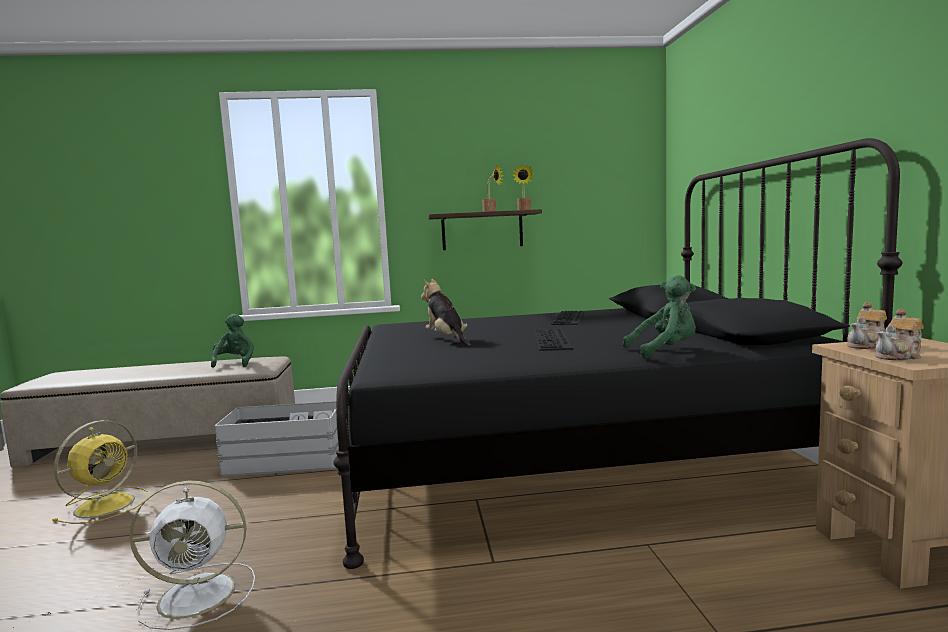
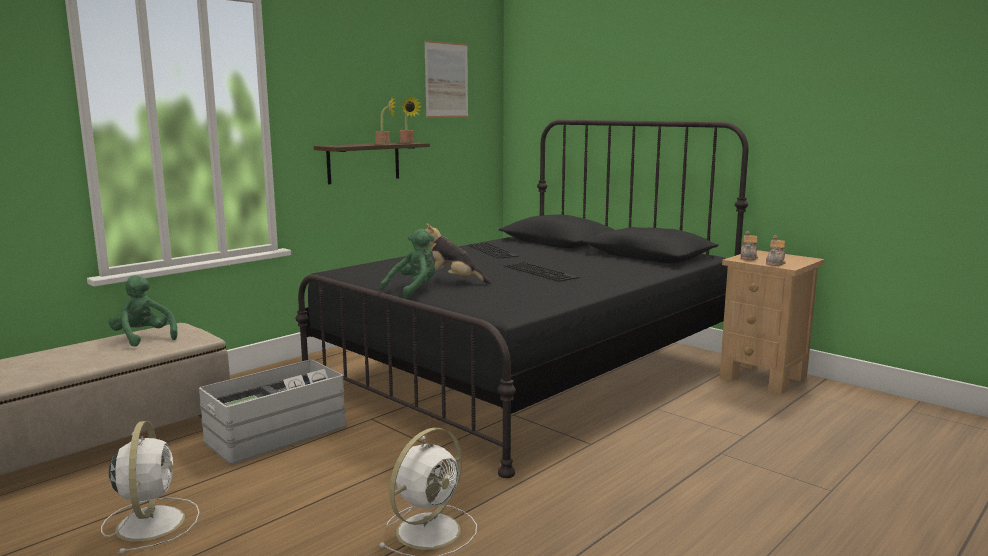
camera: 40 degrees left, 5 degrees up
(107, 504) = (151, 522): yellow fan -> white fan
(584, 148) = (446, 80): none -> picture
(665, 351) = (639, 272): green plush toy -> green plush toy (413, 290)

